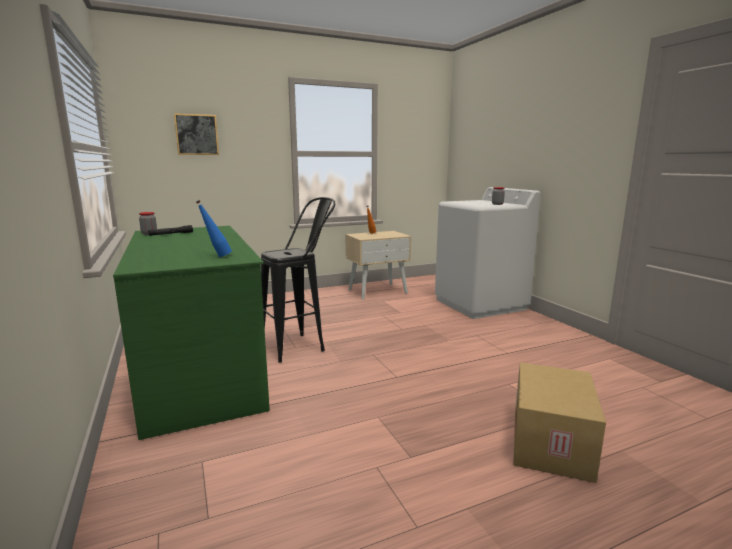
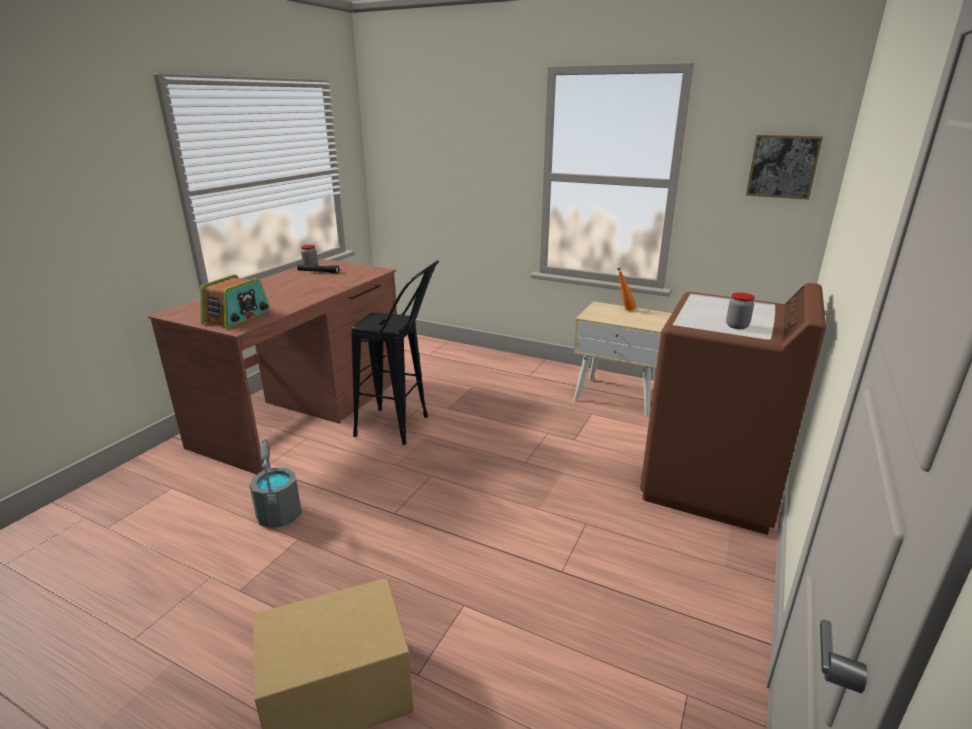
camera: 50 degrees right, 10 degrees up
(197, 134) = (438, 148): picture -> picture (783, 166)
(200, 369) = (305, 411): green desk -> brown desk
(216, 256) = (237, 317): blue bottle -> radio
(335, 417) = (279, 515): none -> grey bucket
(480, 304) = (710, 485): white washing machine -> brown washing machine

